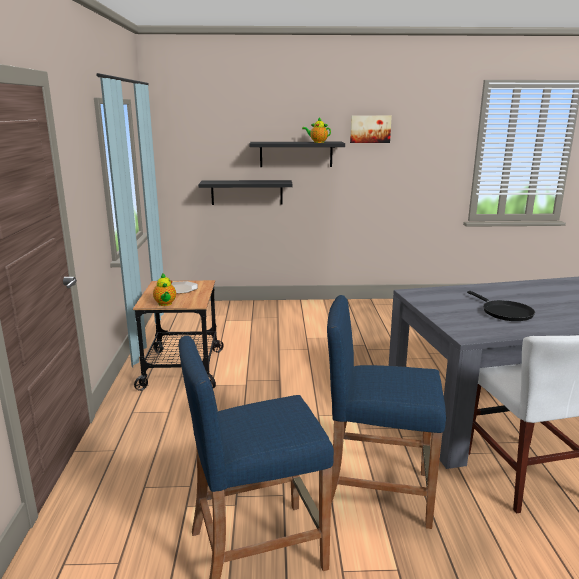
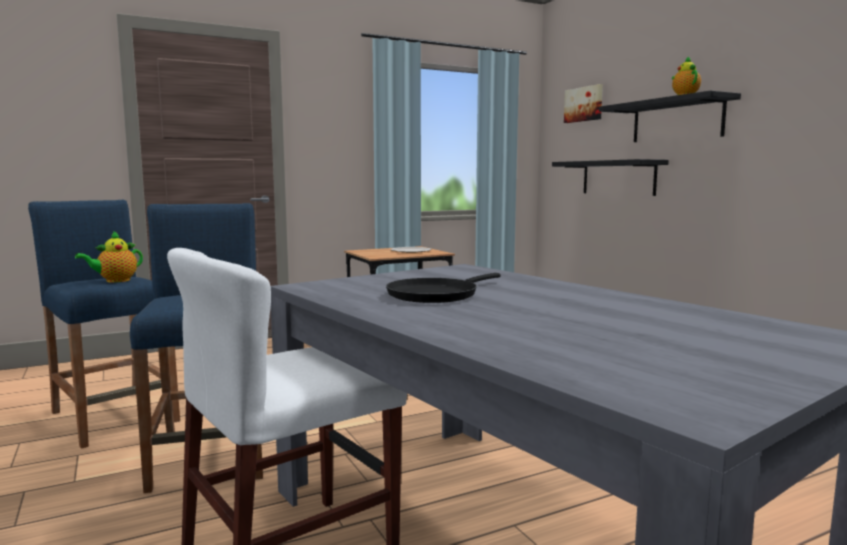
camera: 65 degrees right, 10 degrees down
(165, 304) = (364, 253): teapot -> teapot (115, 281)
(370, 129) = (789, 65): picture -> picture (584, 104)

